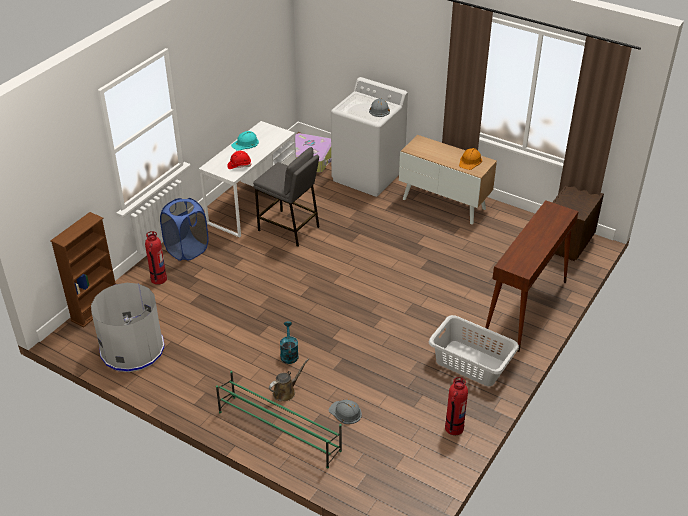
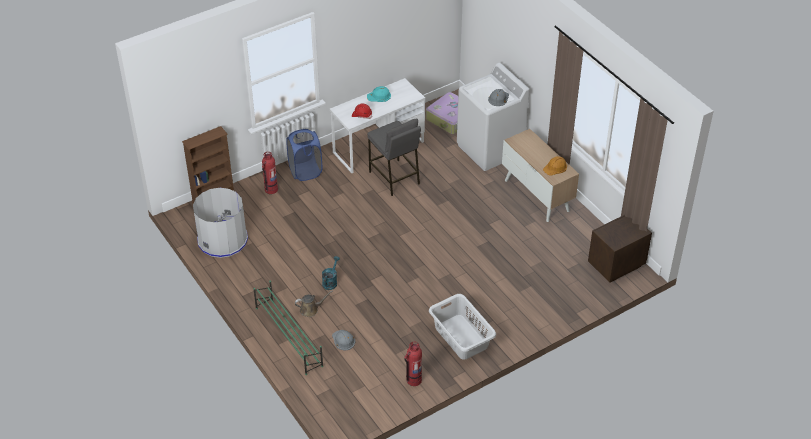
camera: 25 degrees right, 5 degrees up
(525, 309) = (537, 309): brown console table -> none

